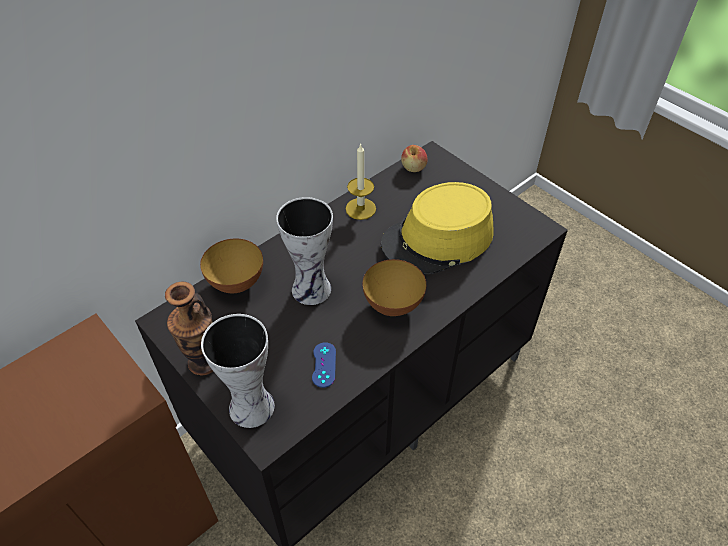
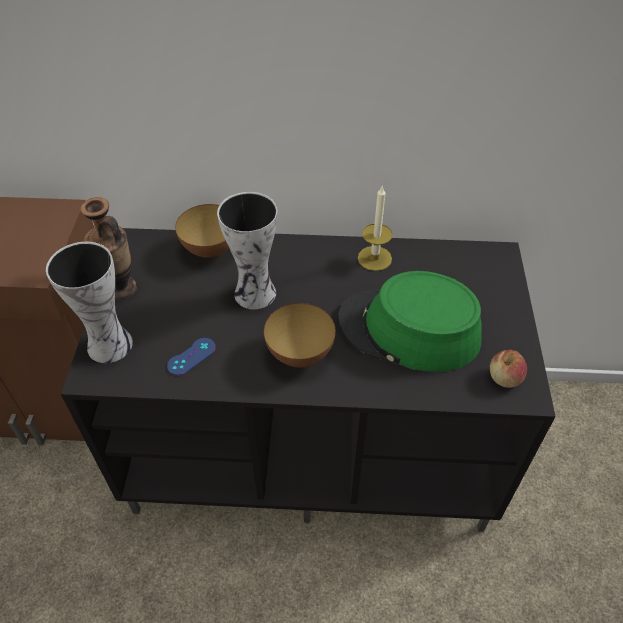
camera: 45 degrees right, 0 degrees up
(413, 167) = (467, 254): apple -> apple (504, 378)
(438, 239) = (408, 330): yellow hat -> green hat

